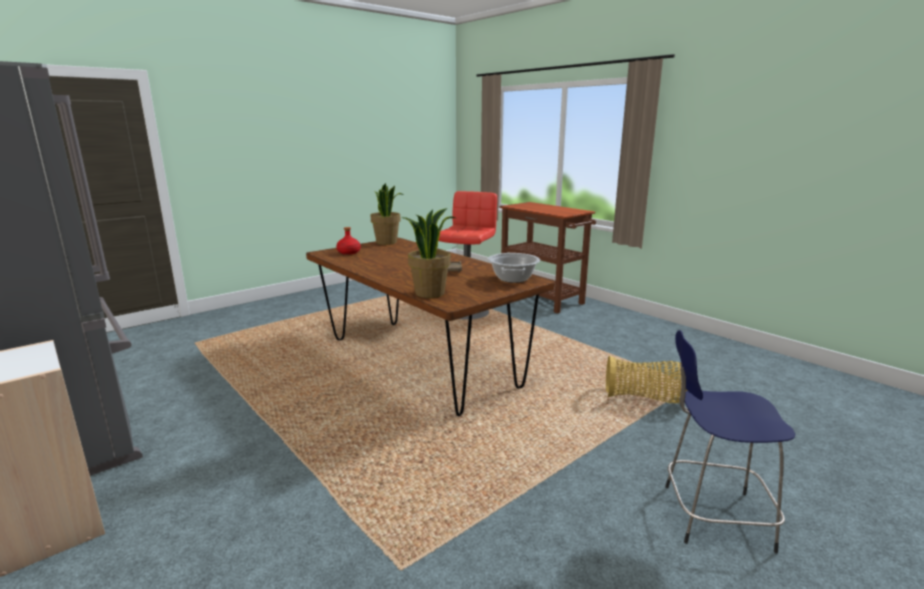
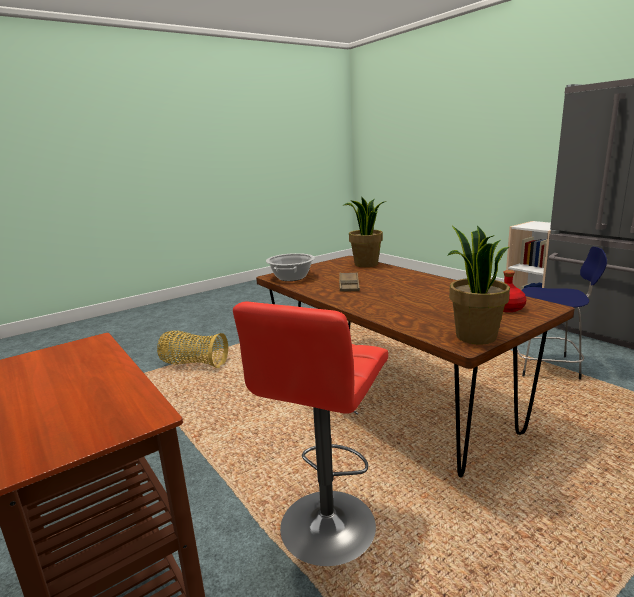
camera: 175 degrees left, 0 degrees up
(711, 516) = (233, 316): blue stool -> blue stool (548, 366)

